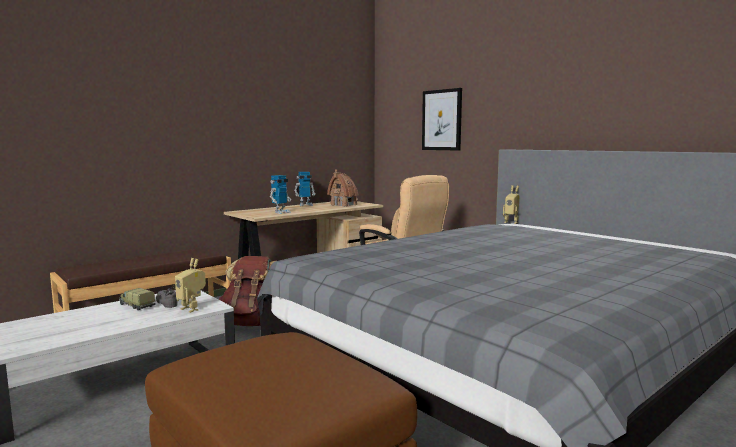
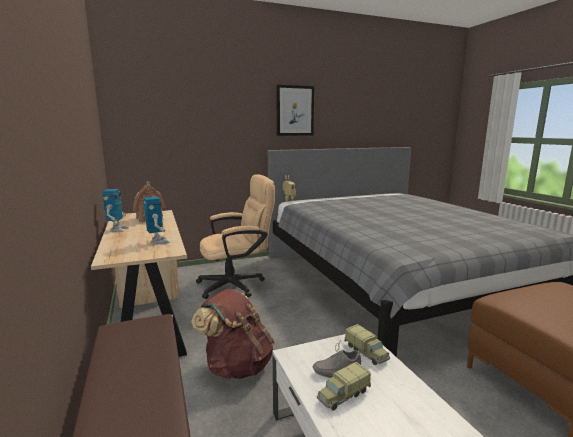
camera: 70 degrees left, 5 degrees up
(192, 309) = (366, 352): toy robot -> toy truck
(442, 120) = (201, 126): picture -> picture (295, 111)

